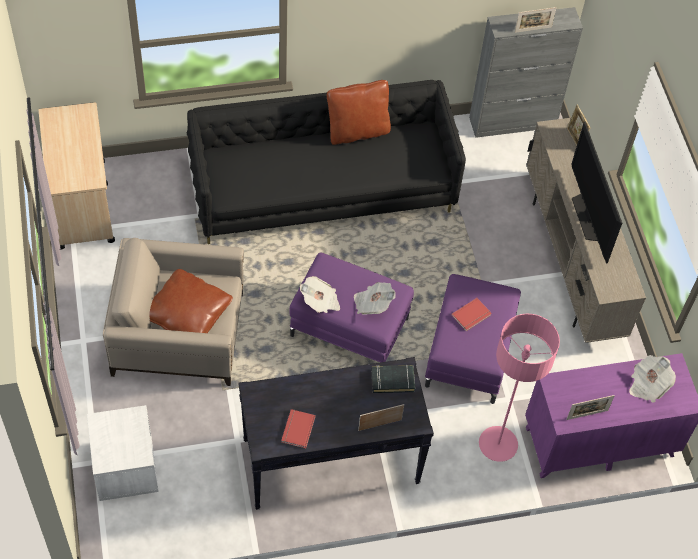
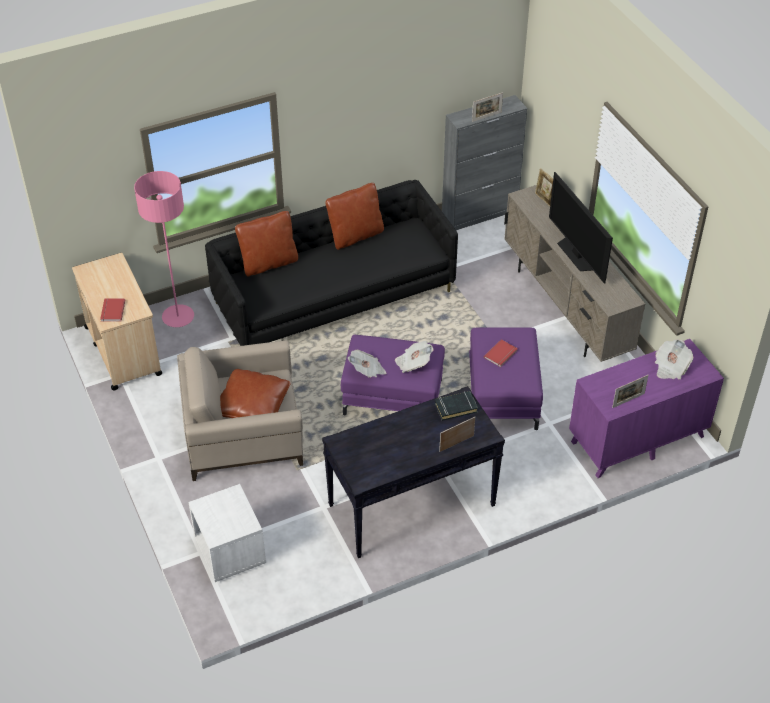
camera: 10 degrees left, 10 degrees down
(254, 144) = (268, 263): none -> brown pillow
(297, 429) = (385, 462): red book -> red book (112, 311)
(498, 444) = (552, 460): pink floor lamp -> pink floor lamp (178, 317)

